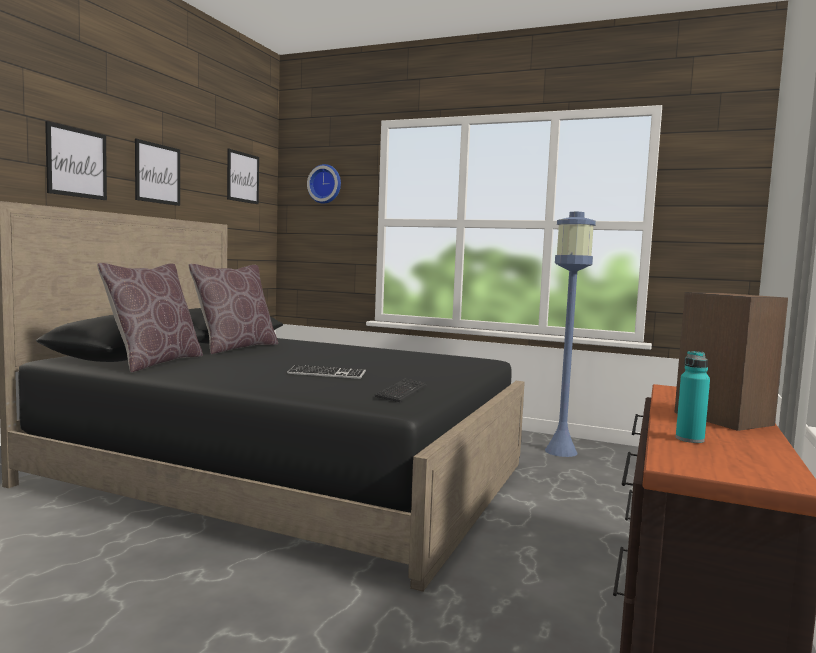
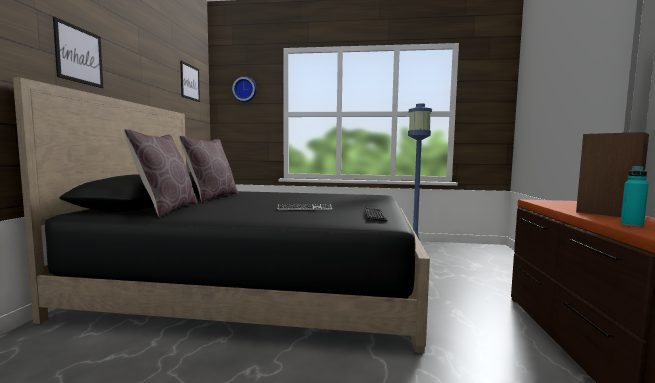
camera: 15 degrees left, 0 degrees up
(157, 173) = (137, 72): picture -> none

